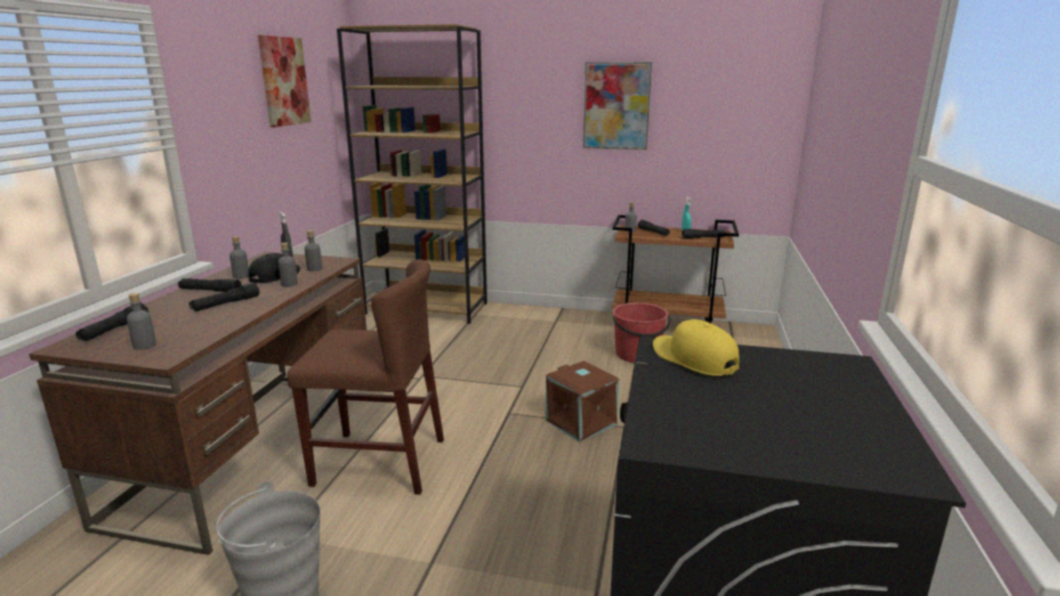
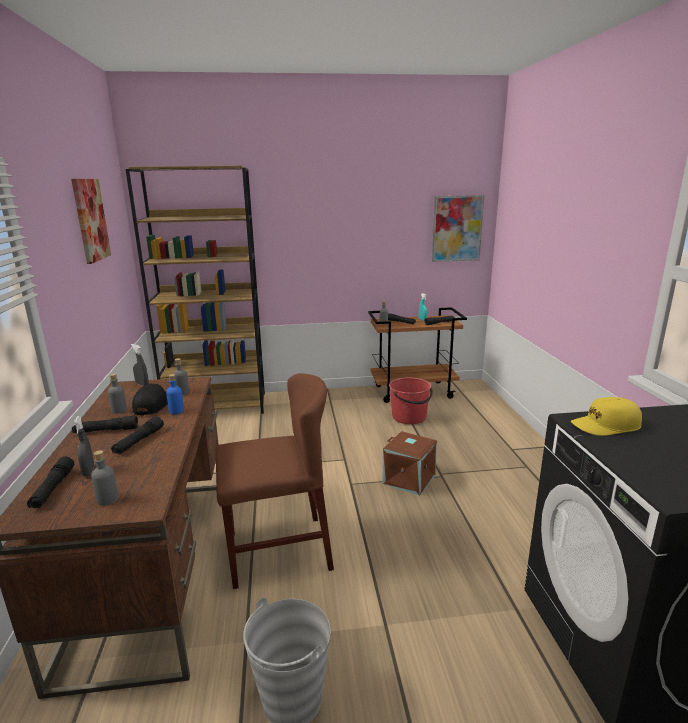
camera: 20 degrees left, 0 degrees up
(157, 321) = (88, 471): none -> grey spray bottle
(289, 284) = (176, 411): grey bottle -> blue bottle
(616, 106) = (362, 227): picture -> picture (457, 228)
(693, 359) = (605, 426): yellow cap -> yellow cap turned 45 degrees counterclockwise

